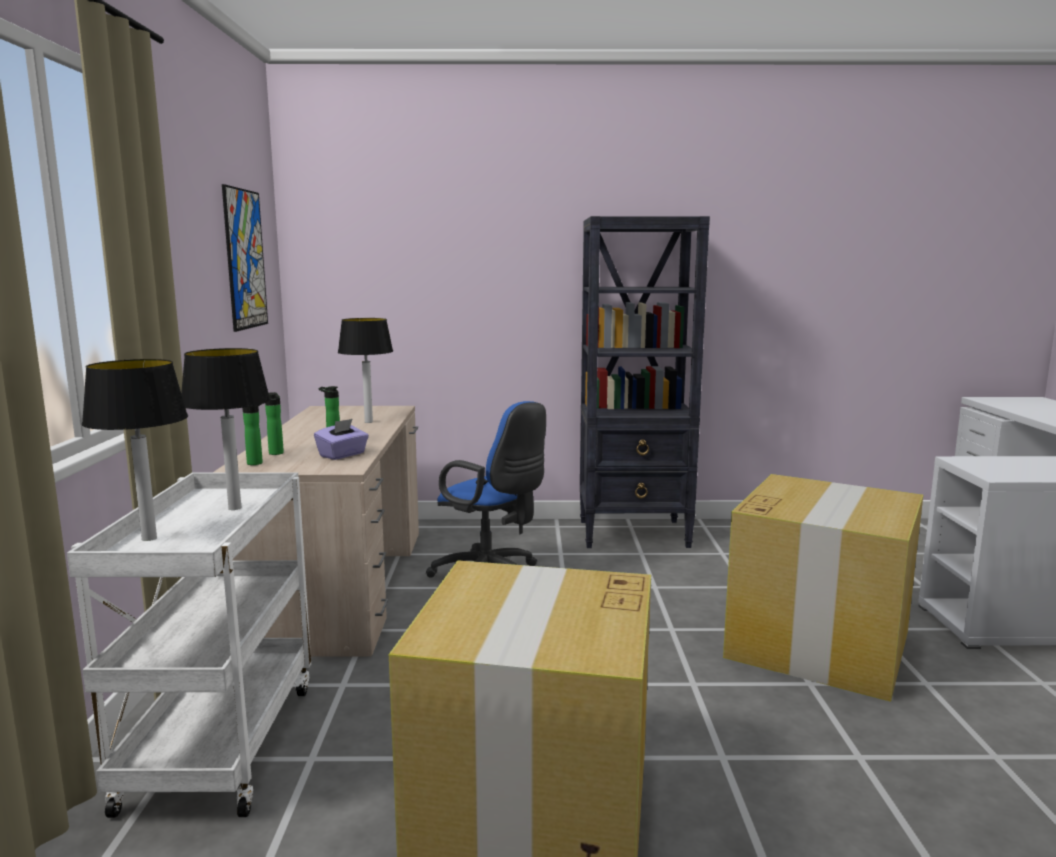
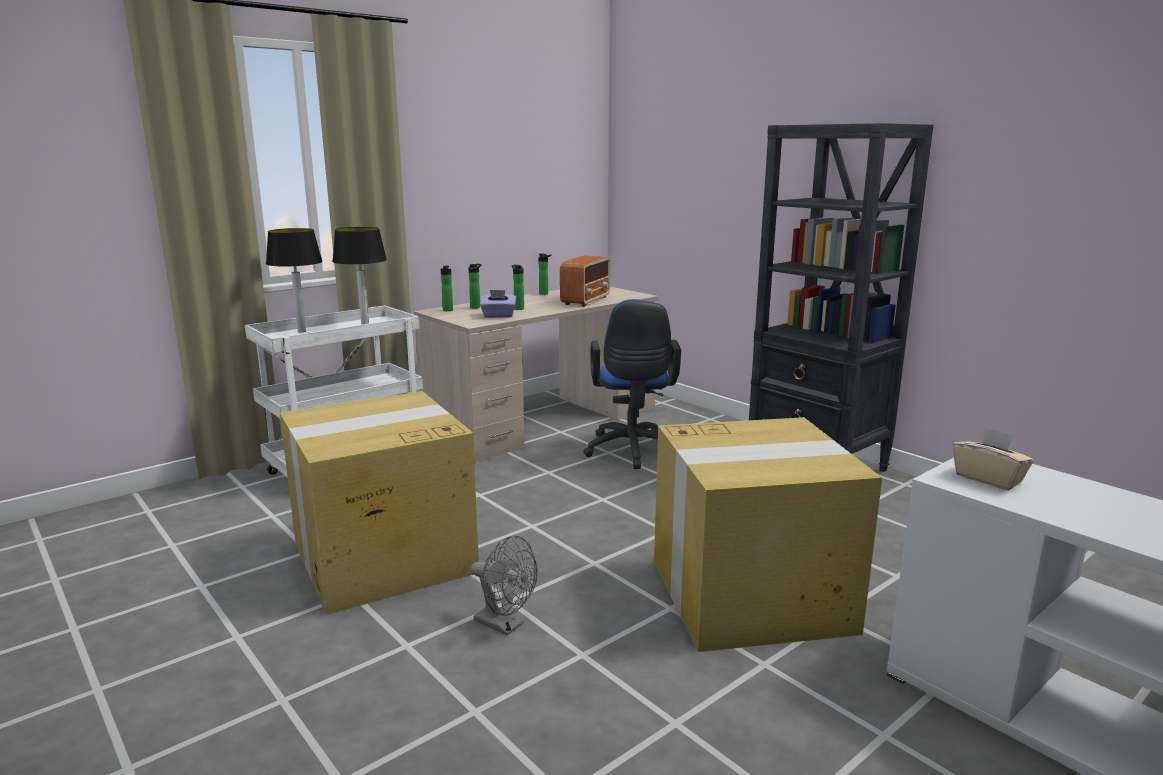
camera: 50 degrees right, 5 degrees up
(245, 259) = (542, 163): picture -> none
(296, 424) = (545, 293): none -> bottle
(368, 422) = (586, 300): table lamp -> radio
(771, 778) = (505, 625): none -> grey fan
(1002, 470) = (988, 479): none -> beige tissue box

